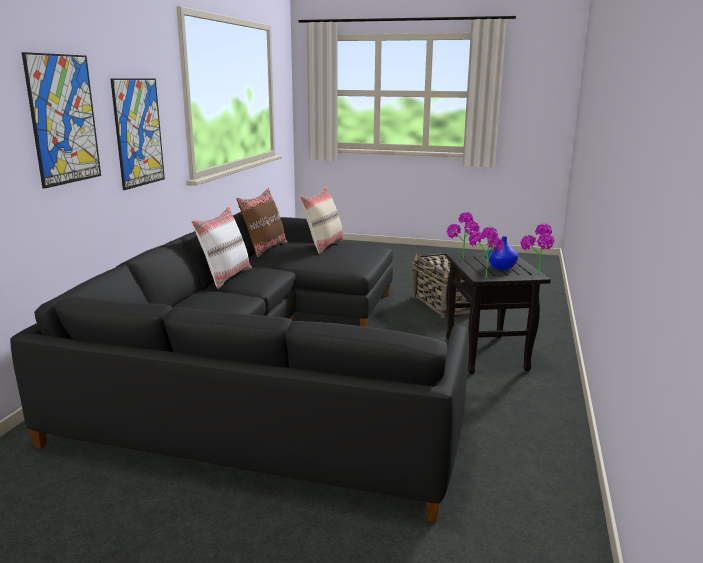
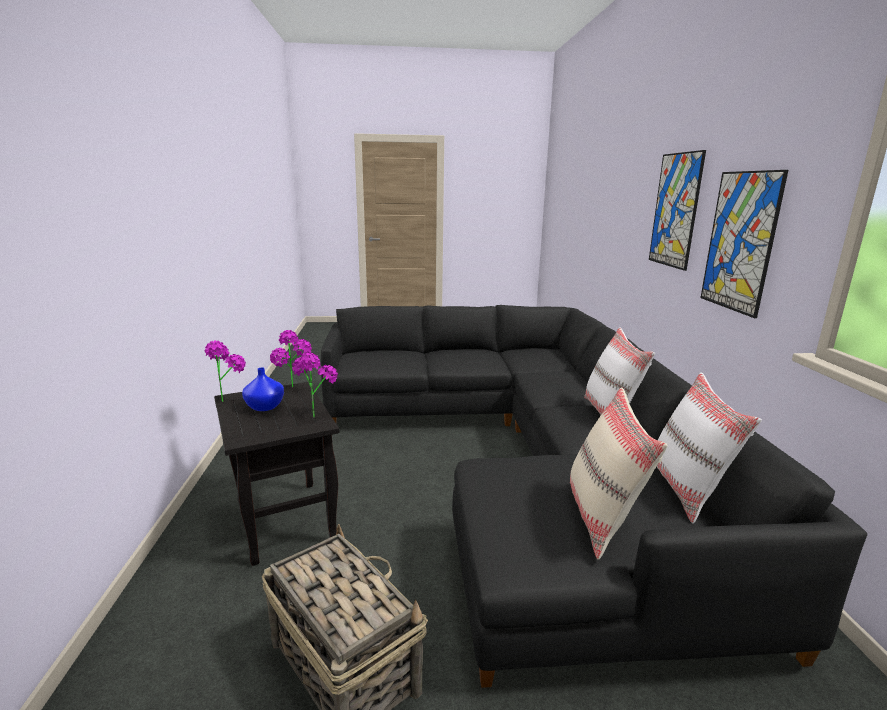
camera: 160 degrees right, 0 degrees up
(264, 248) = (687, 489): brown pillow -> white pillow

